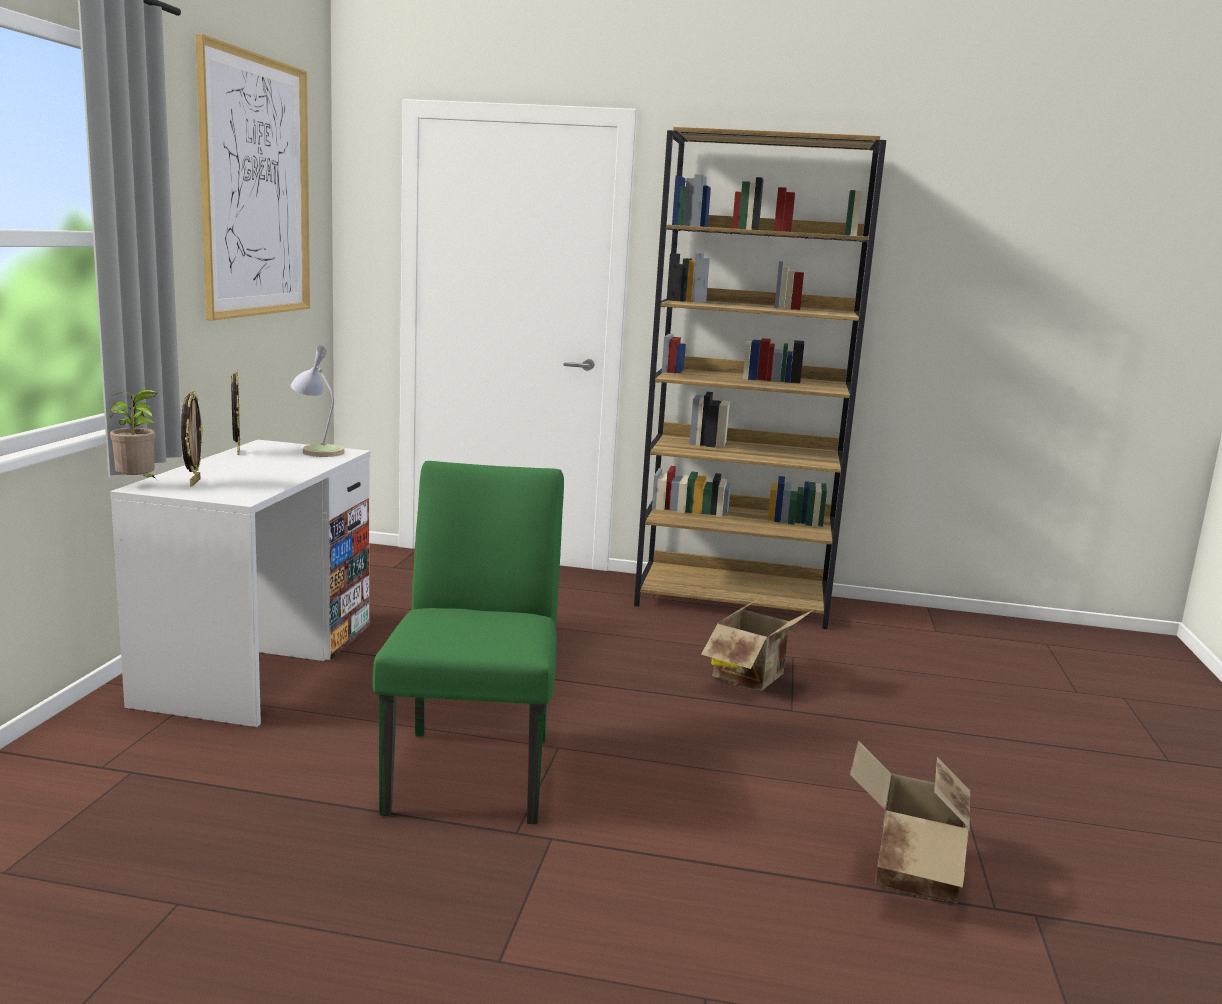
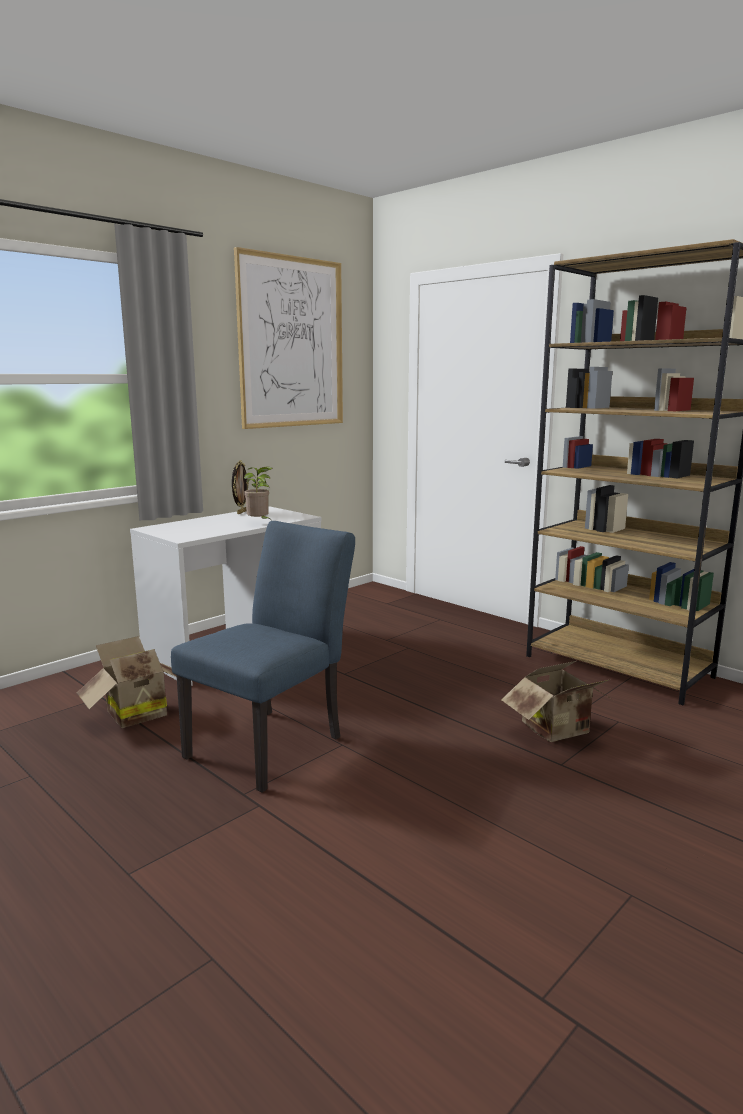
camera: 35 degrees right, 0 degrees up
(138, 484) = (150, 526): potted plant -> potted plant (259, 523)
(193, 482) = (179, 527): picture frame -> none
(317, 451) = (287, 515): table lamp -> none
(474, 766) = (273, 742): green chair -> blue chair
(907, 874) = (493, 934): cardboard box -> cardboard box (133, 713)

